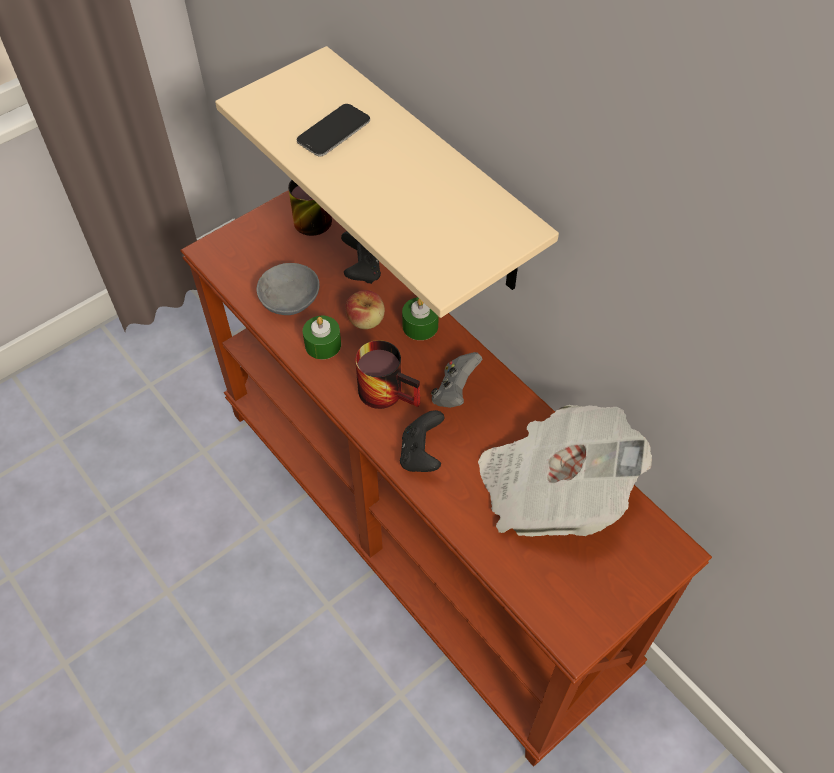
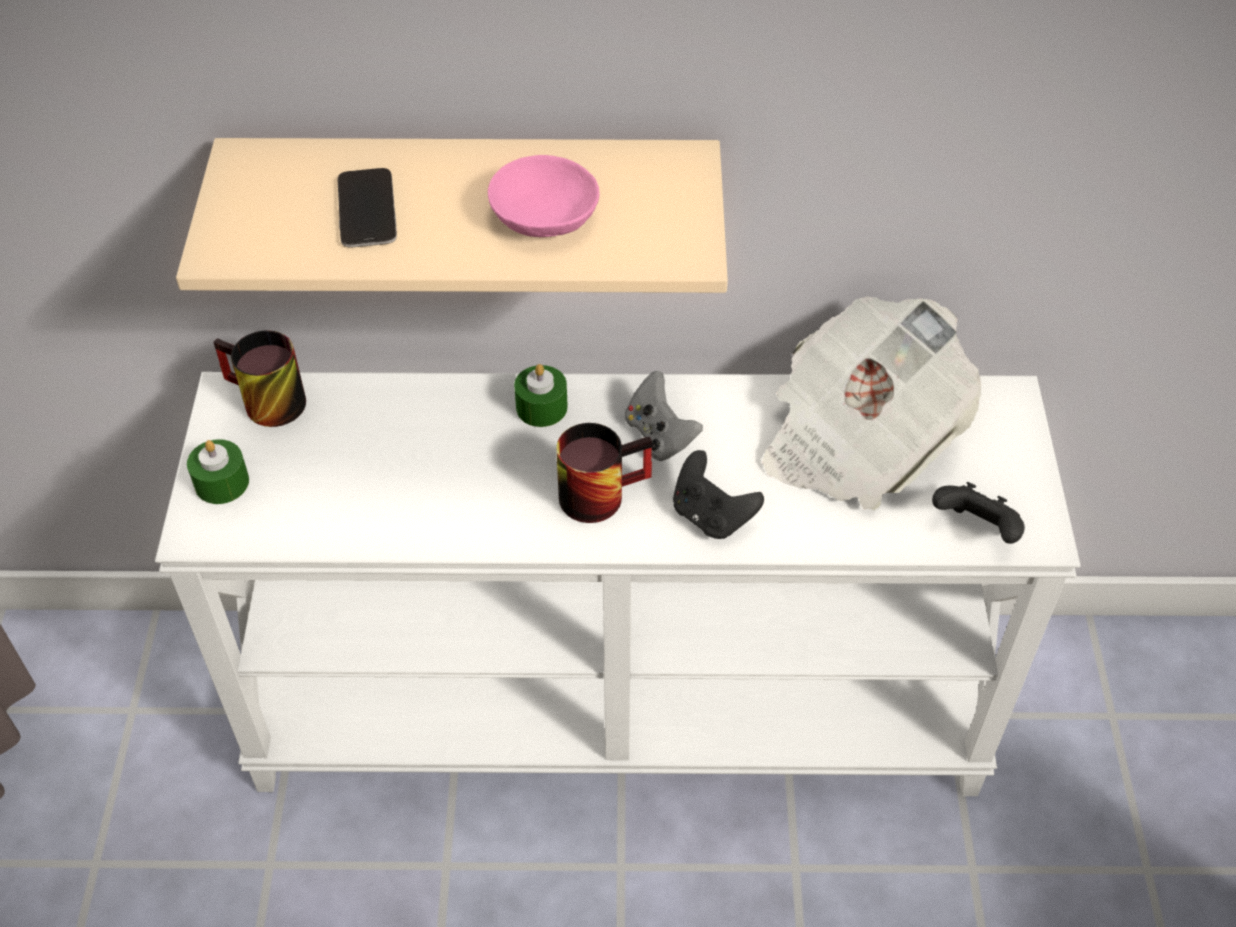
camera: 50 degrees left, 5 degrees down
(291, 301) = (372, 498): grey bowl -> none
(323, 344) = (470, 508): green candle -> green candle (222, 482)
(362, 271) = (406, 407): black game controller -> black game controller (976, 529)
(366, 320) = (480, 448): apple -> none
(407, 202) = (548, 216): none -> pink bowl
(420, 533) = (620, 705): brown console table -> white console table

